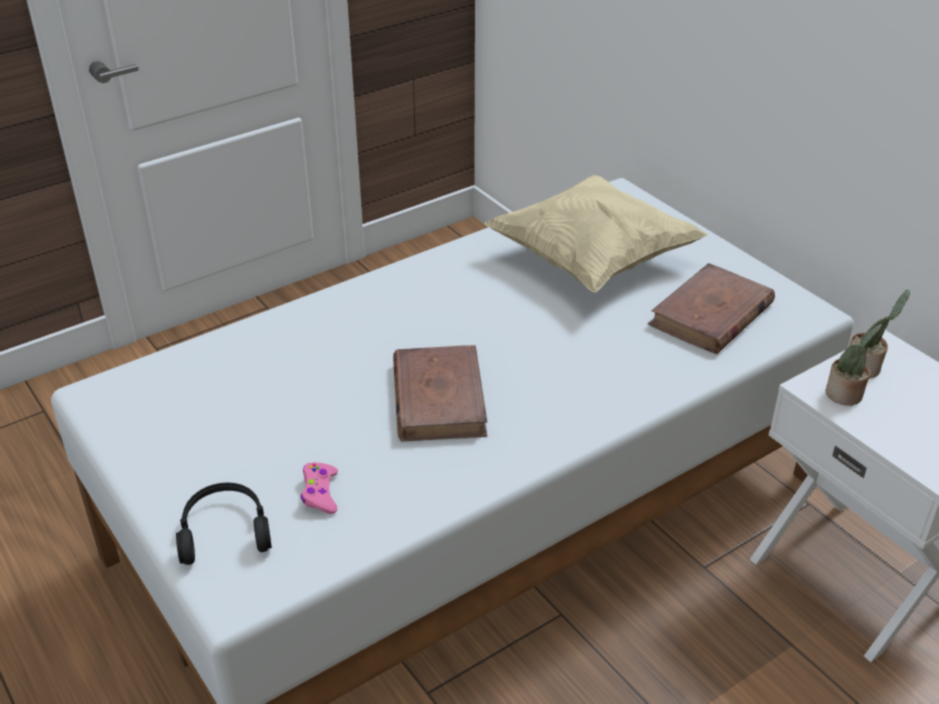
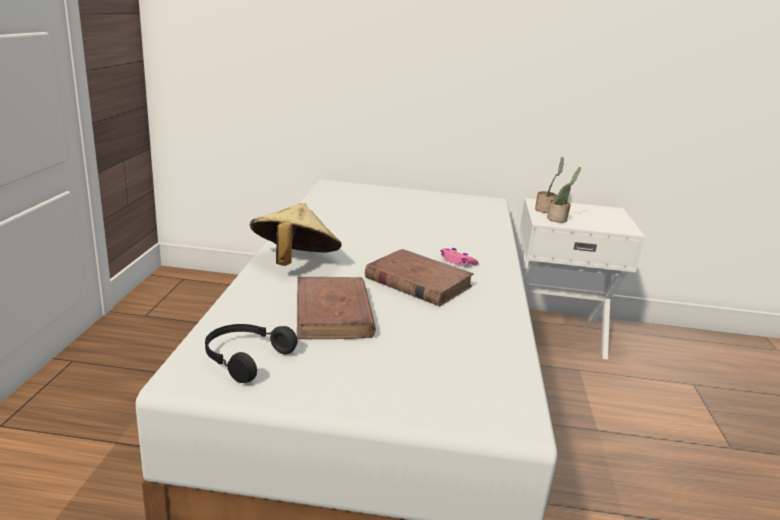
camera: 50 degrees left, 15 degrees down
(224, 531) = (439, 395): black headphones -> black headphones (244, 358)
(320, 493) = (450, 348): pink game controller -> pink game controller (457, 261)
(362, 309) = (294, 263): none -> beige hat
(592, 260) = (372, 209): beige pillow -> none
(711, 315) = (460, 212): brown book -> brown book (333, 313)

